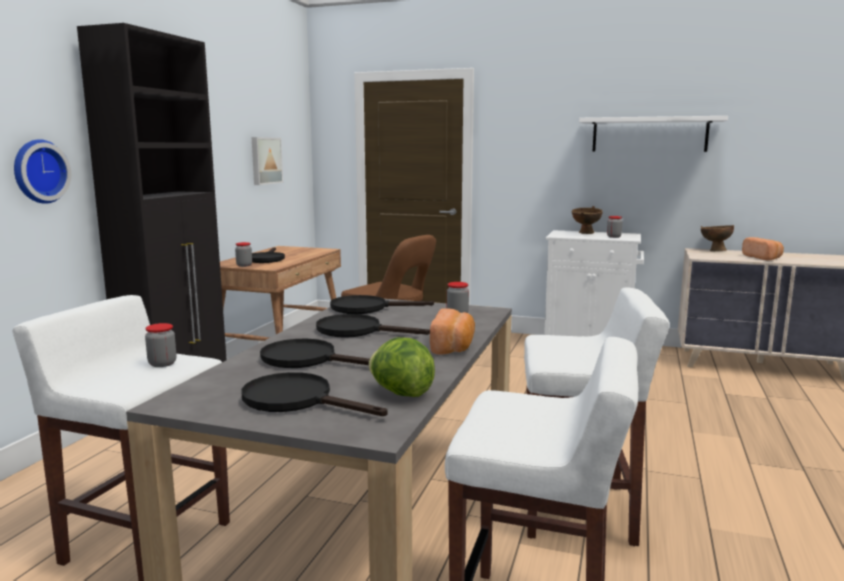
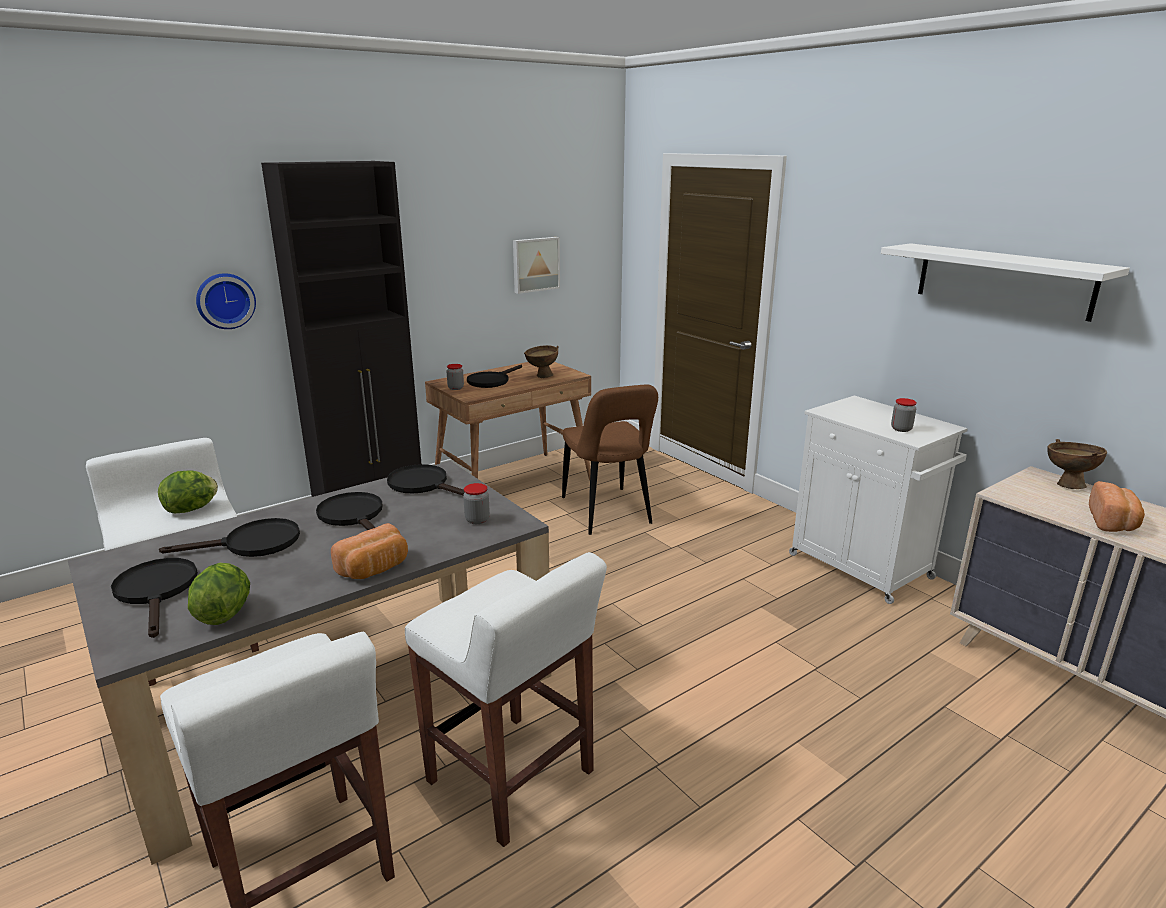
camera: 35 degrees right, 10 degrees up
(162, 364) = (192, 509): jar -> lettuce
(308, 359) = (252, 544): black frying pan -> black frying pan turned 105 degrees clockwise
(585, 233) = (879, 412): brown bowl -> brown bowl (541, 376)

